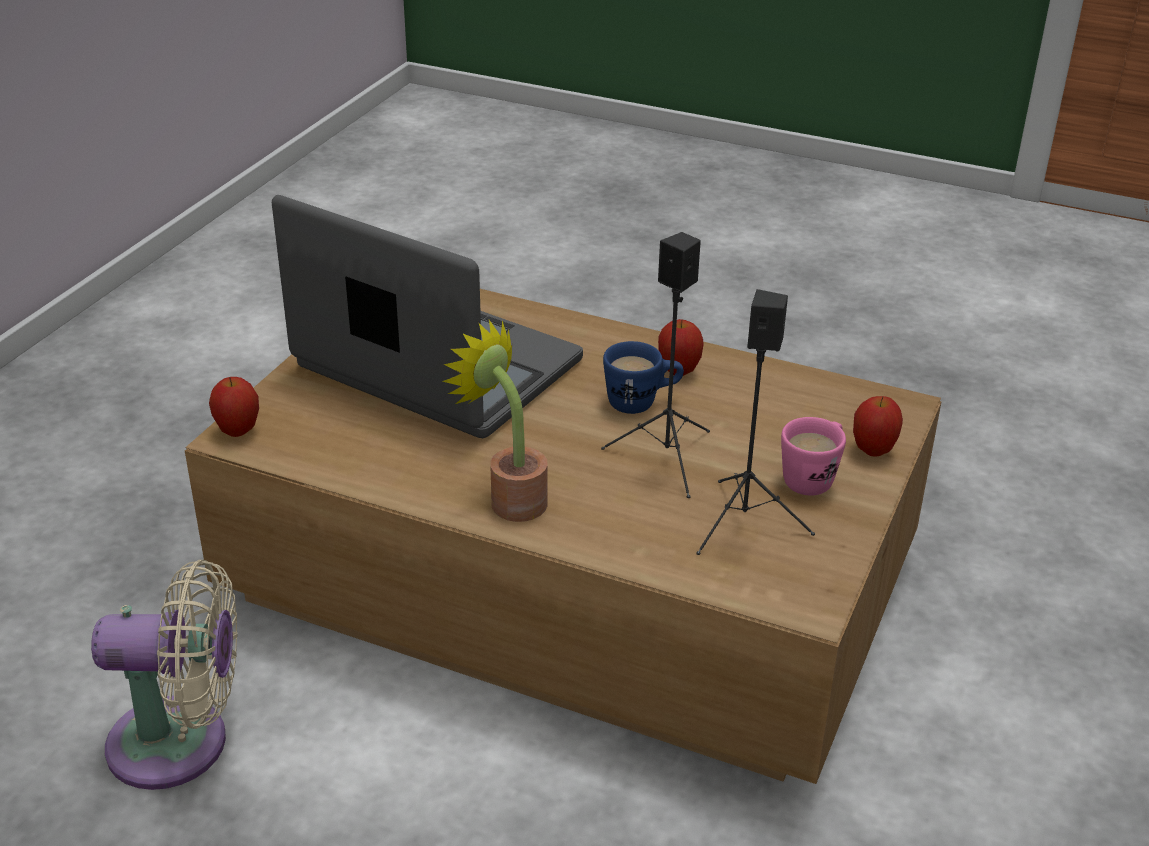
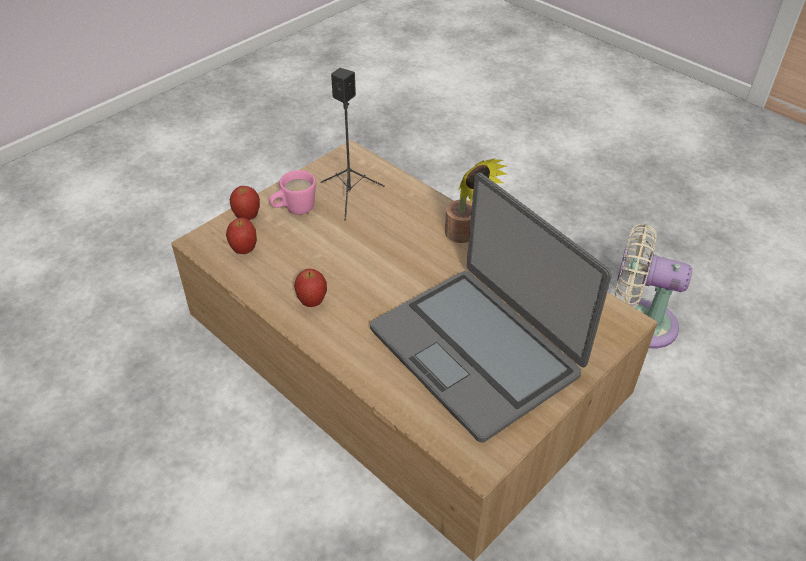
camera: 160 degrees left, 10 degrees up
(238, 431) = (622, 324): apple -> apple (244, 250)
(642, 402) = (353, 282): blue mug -> none
(667, 459) = (363, 239): black speaker -> none

